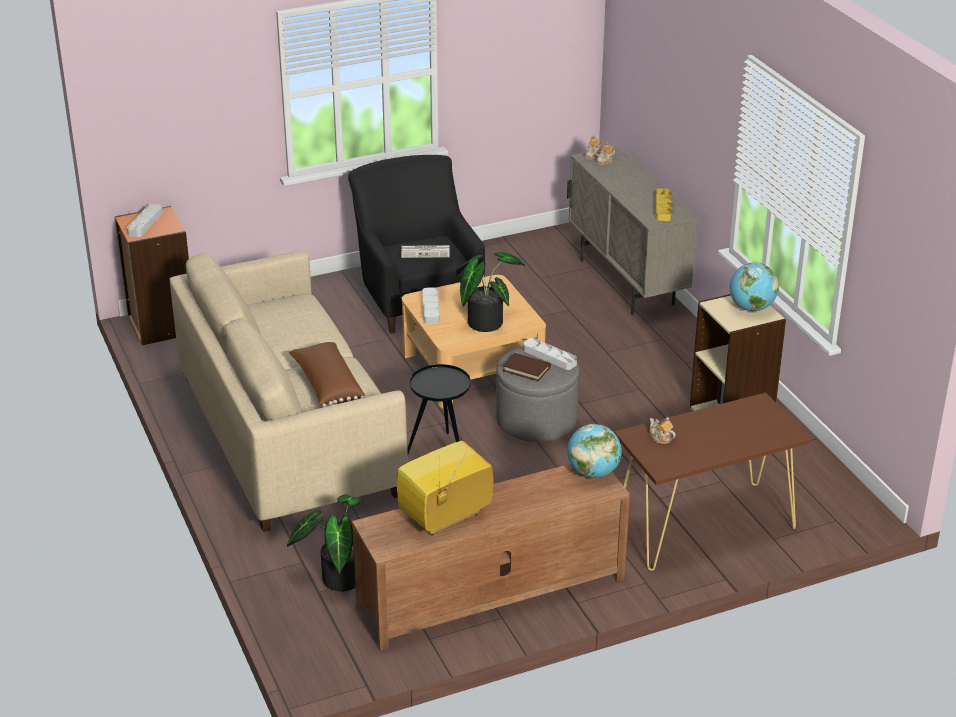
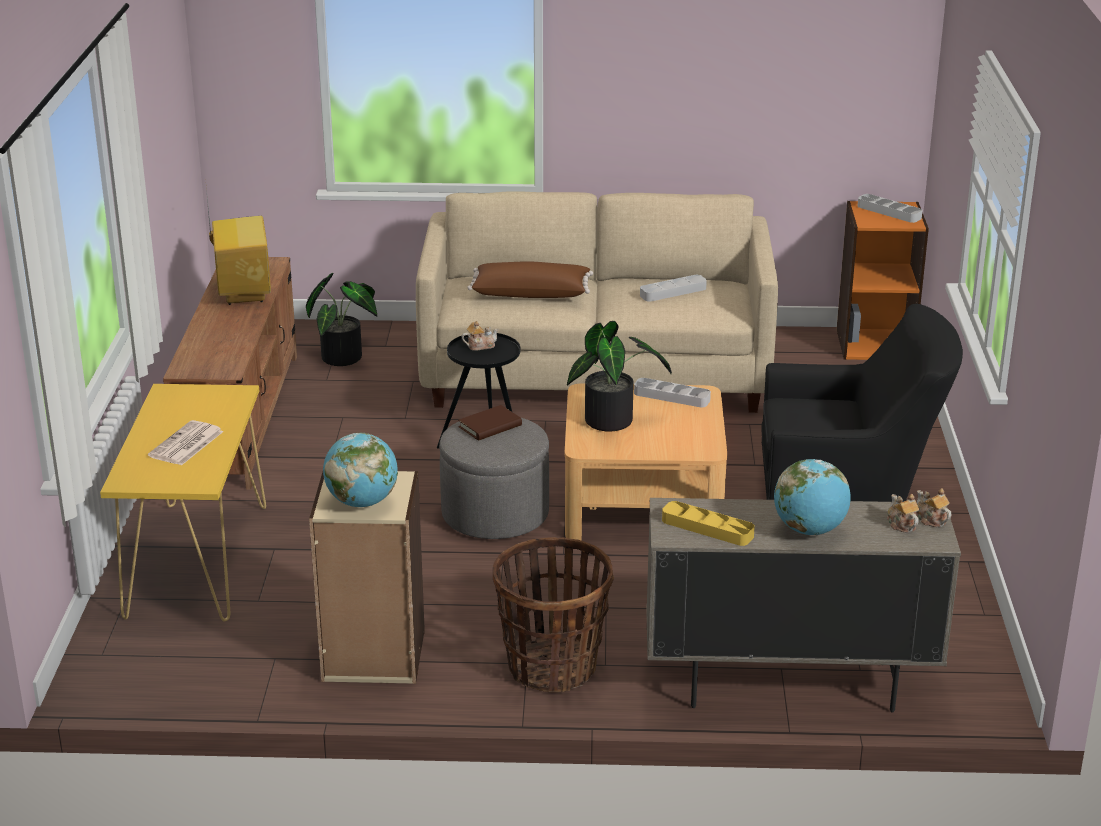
camera: 115 degrees right, 5 degrees down
(426, 252) = (810, 415): newspaper -> newspaper (186, 445)
(549, 357) = (502, 446): grey tray -> grey tray (673, 292)
(593, 472) = (218, 369): globe -> globe (809, 530)
(660, 438) = (215, 405): teapot -> teapot (480, 346)
(681, 354) = (552, 666): none -> basket
(703, 526) = (197, 560): brown console table -> yellow console table

